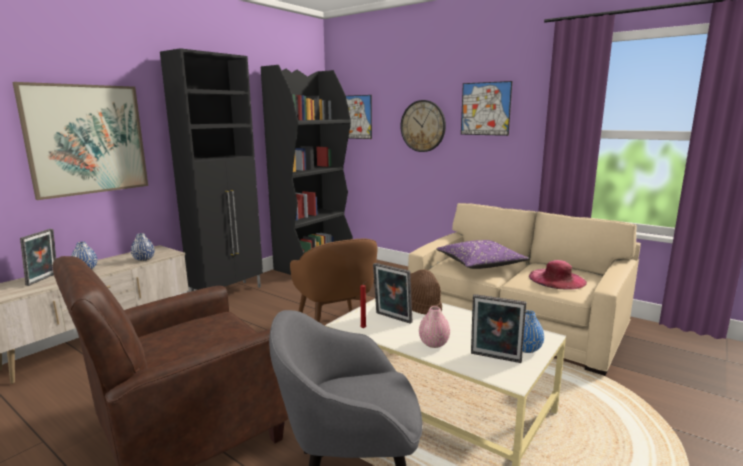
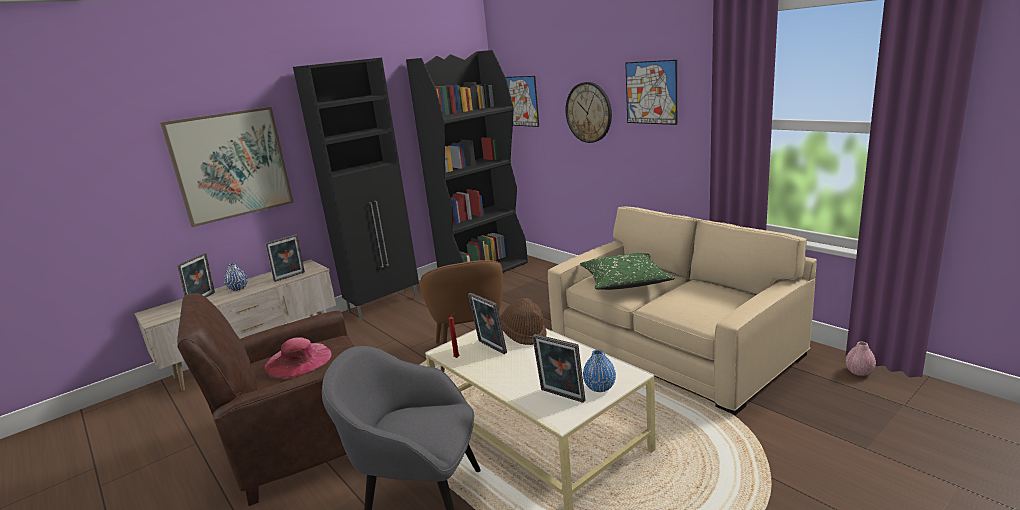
camera: 15 degrees right, 5 degrees up
(144, 259) = (290, 277): blue vase -> picture frame
(434, 343) = (512, 377): pink vase -> pink vase (859, 372)
(480, 264) = (624, 282): purple pillow -> green pillow
(557, 279) = (698, 303): pink hat -> pink hat (298, 360)

